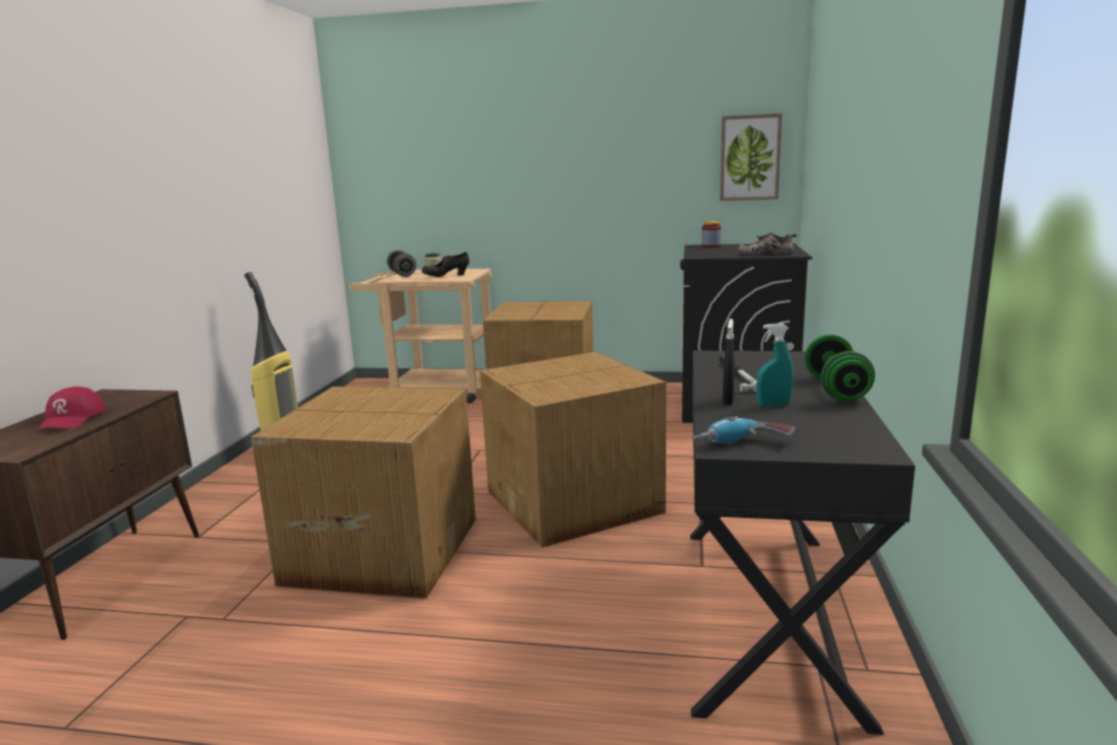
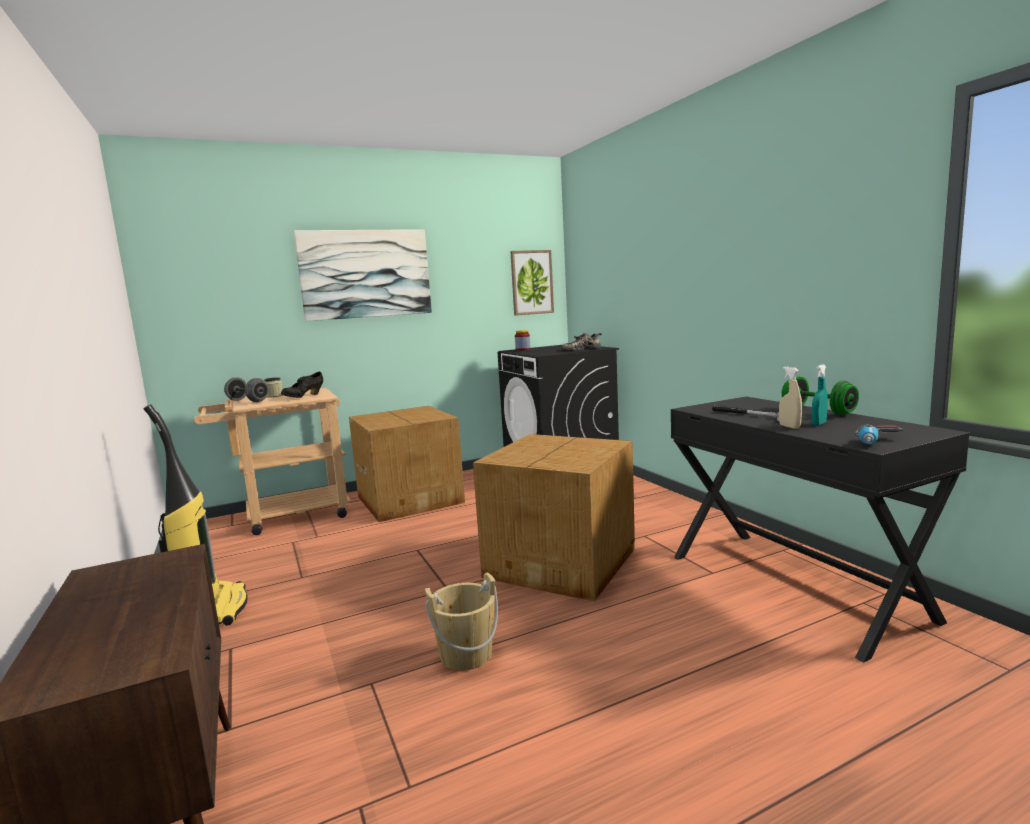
camera: 35 degrees left, 5 degrees down
(72, 419) = (128, 606): red cap -> none
(381, 549) = (466, 654): cardboard box -> beige bucket
(539, 147) = (365, 274): none -> picture
(728, 400) = (789, 427): black spray bottle -> beige spray bottle

